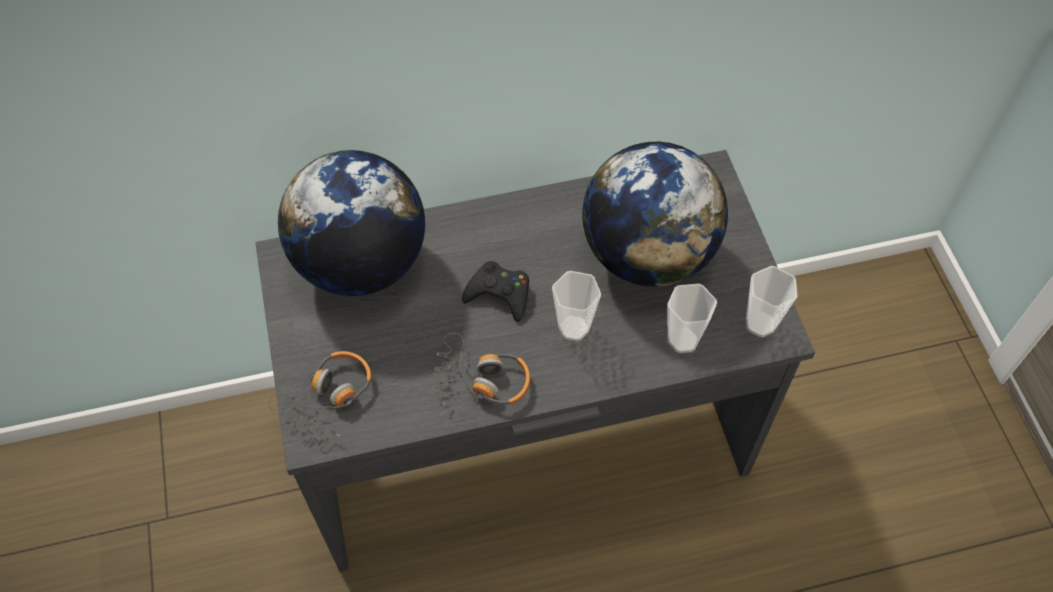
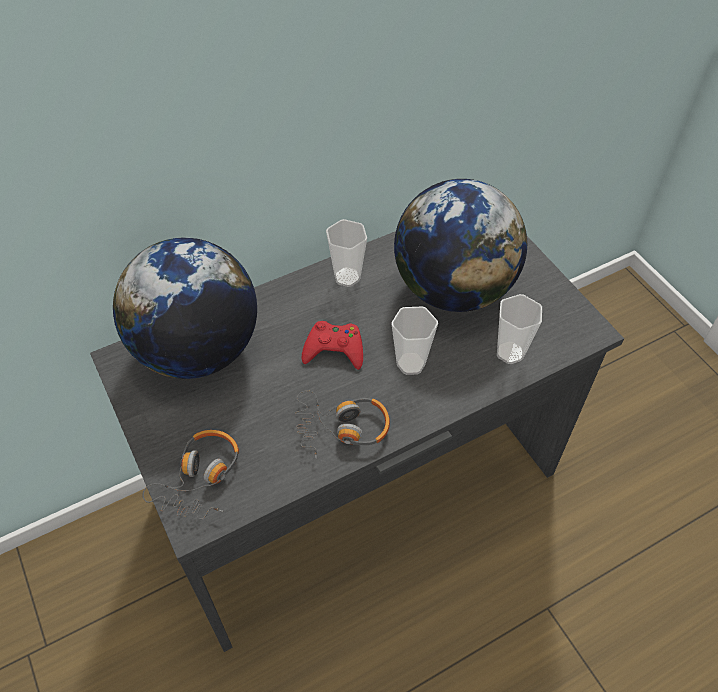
camera: 15 degrees left, 5 degrees down
(499, 294) = (334, 349): black game controller -> red game controller
(760, 324) = (570, 325): cup -> cup (347, 277)

